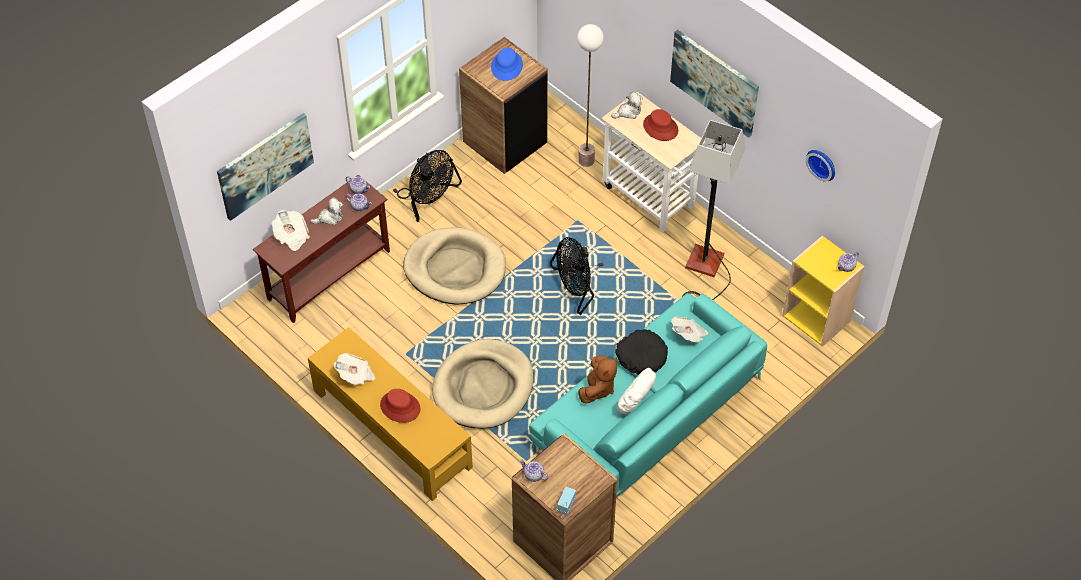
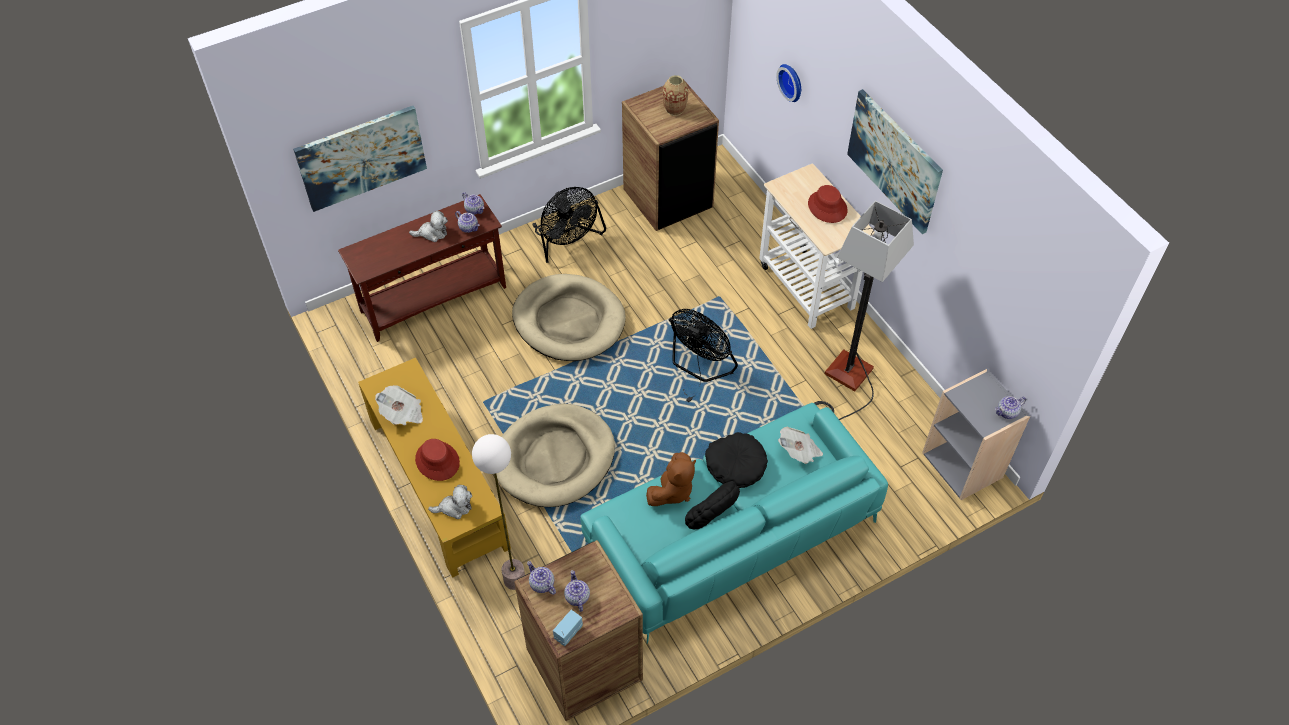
camera: 15 degrees right, 0 degrees up
(291, 236) = (384, 245): newspaper -> none
(507, 66) = (675, 109): blue hat -> vase
(563, 478) = (577, 597): none -> teapot
(577, 286) = (696, 368): black fan -> black fan turned 135 degrees clockwise
(586, 160) = (749, 235): floor lamp -> floor lamp (514, 580)
(628, 112) = (795, 183): plush toy -> plush toy (454, 507)
(635, 404) = (711, 520): white pillow -> black pillow
(817, 318) = (963, 465): yellow bookcase -> grey bookcase
(822, 163) = (1002, 279): wall clock -> wall clock (792, 81)

